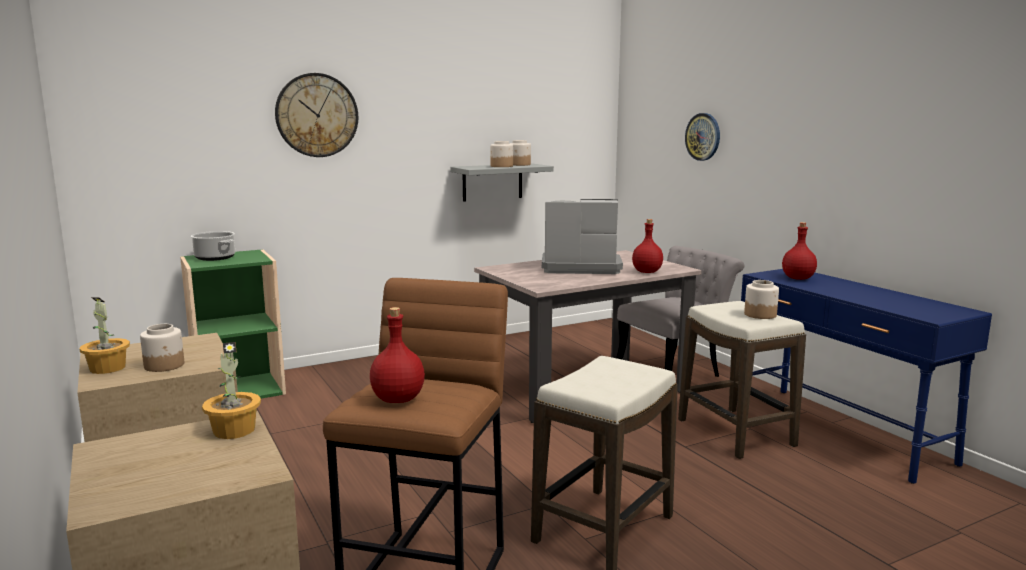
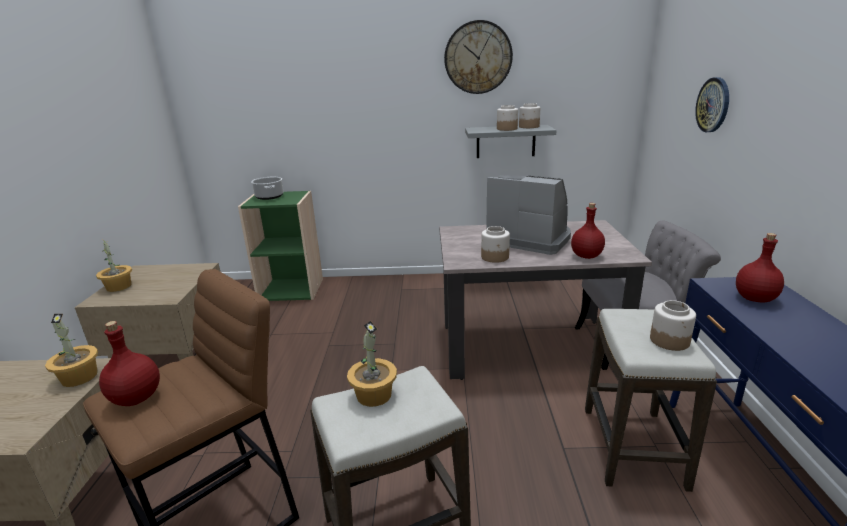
camera: 30 degrees right, 10 degrees up
(164, 365) = (146, 291): jar -> jar (495, 257)
(317, 115) = (349, 85): wall clock -> wall clock (478, 57)
(589, 375) = (373, 394): none -> potted plant

